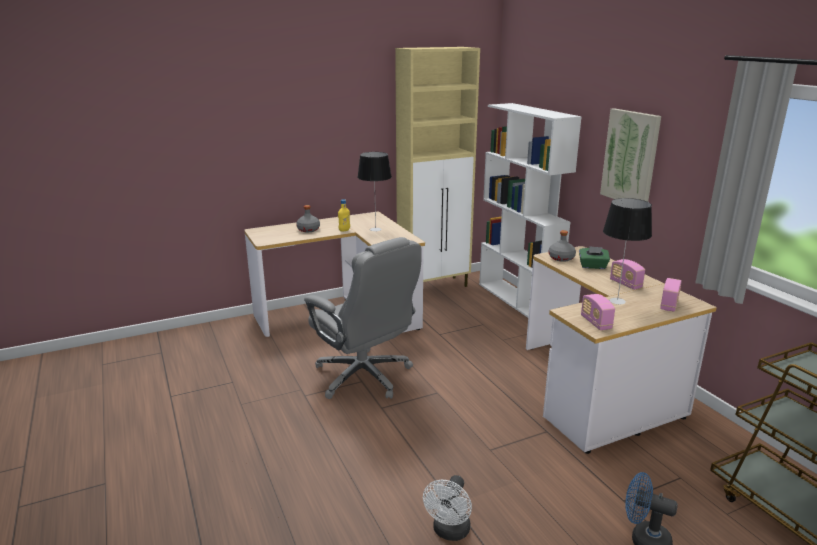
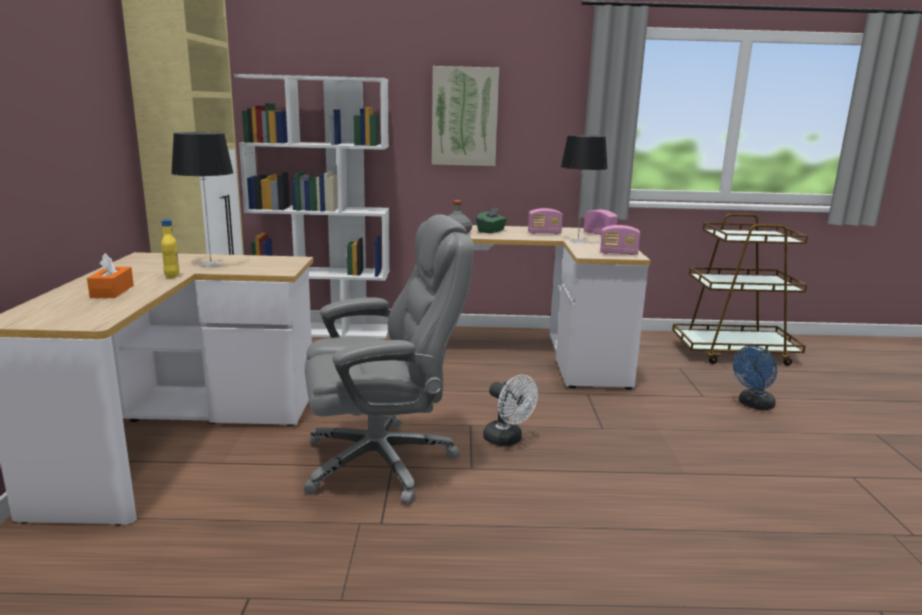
camera: 65 degrees left, 5 degrees down
(308, 230) = (112, 291): grey bottle -> orange tissue box
(449, 532) = (731, 488): white fan -> white fan (507, 440)

